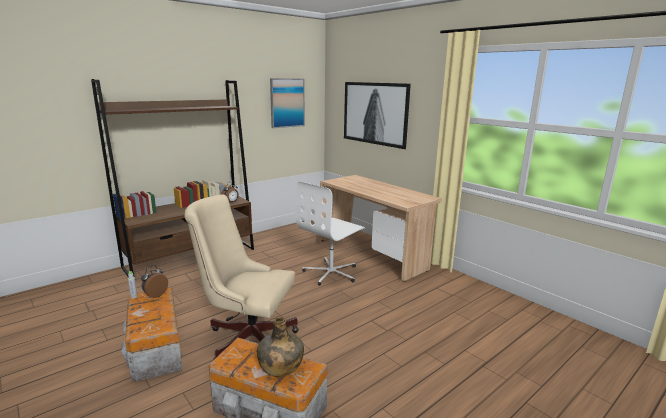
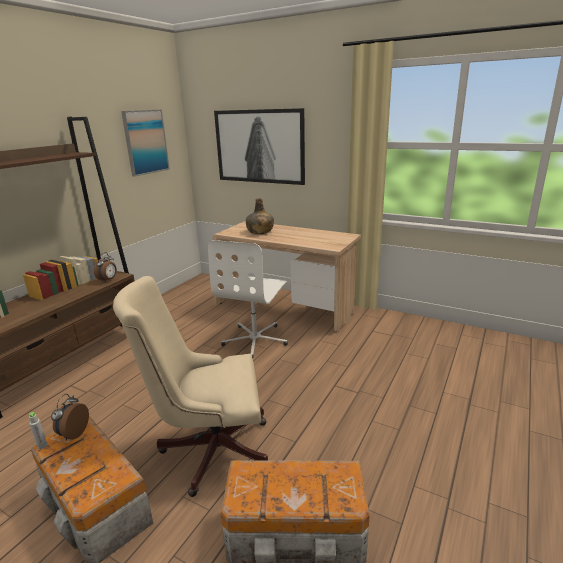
camera: 20 degrees left, 5 degrees up
(280, 366) = (312, 482): green bottle -> green bottle (260, 232)

